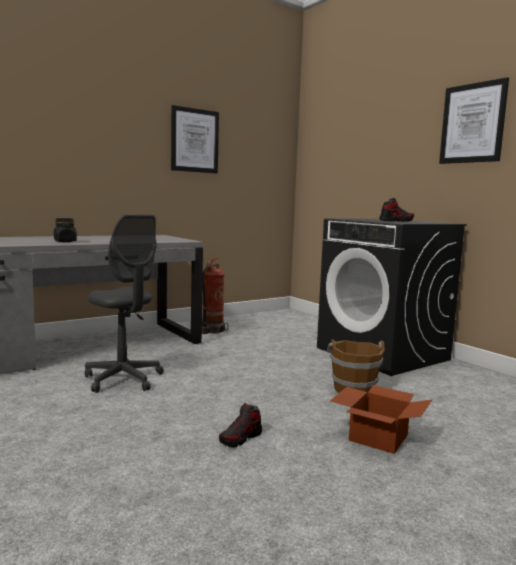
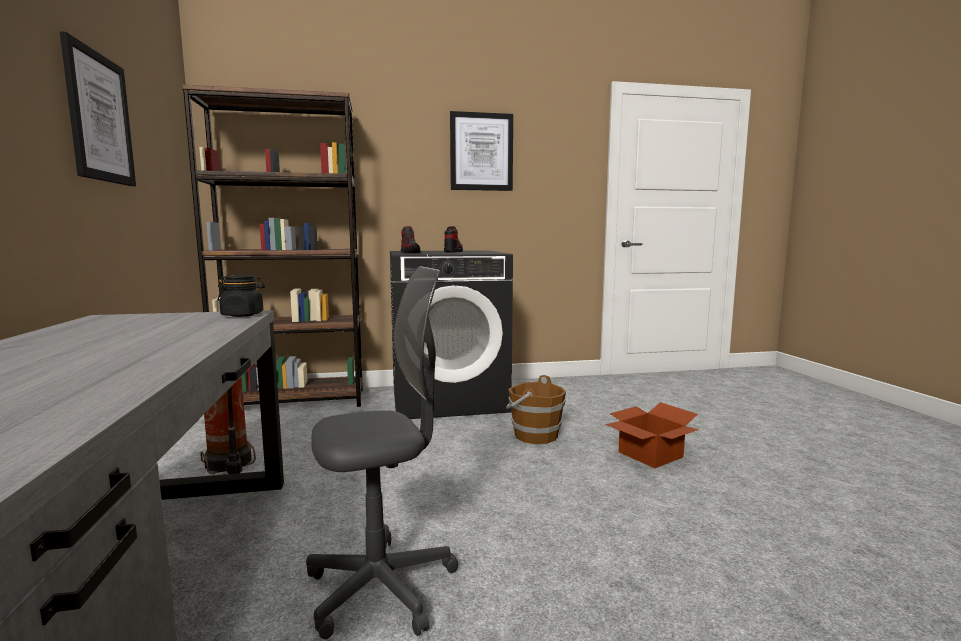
camera: 65 degrees left, 0 degrees up
(65, 241) = (99, 367): black jar -> black jar (243, 315)
(241, 438) = (644, 522): shoe -> shoe (410, 252)
(307, 322) = (293, 401): none -> brown bookcase

